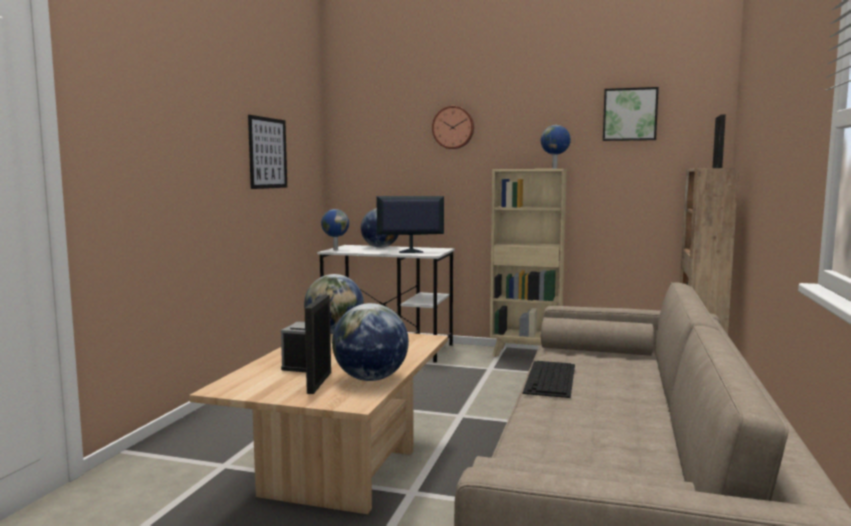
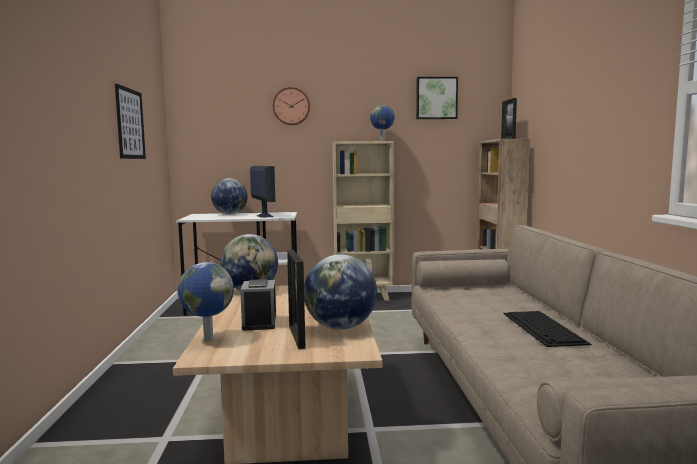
camera: 20 degrees left, 0 degrees up
(335, 249) = (190, 217): globe -> globe (207, 339)
(410, 252) = (264, 216): monitor -> monitor turned 90 degrees clockwise
(551, 379) = (459, 310): keyboard -> keyboard (544, 328)

